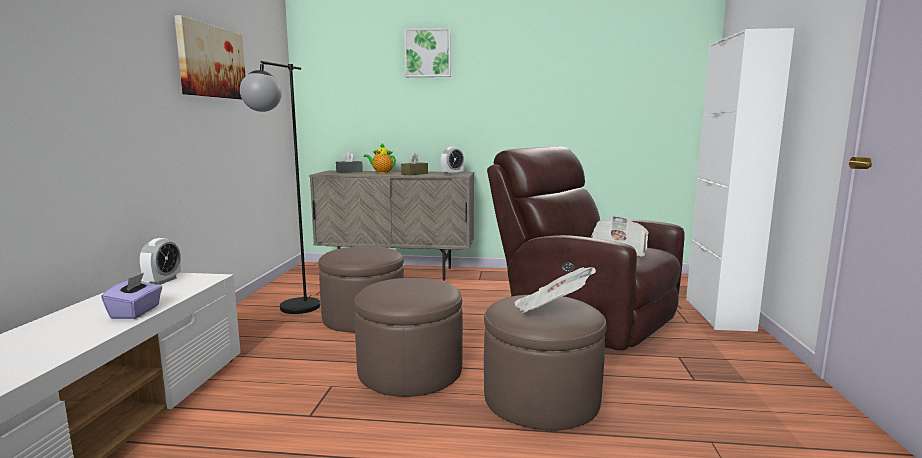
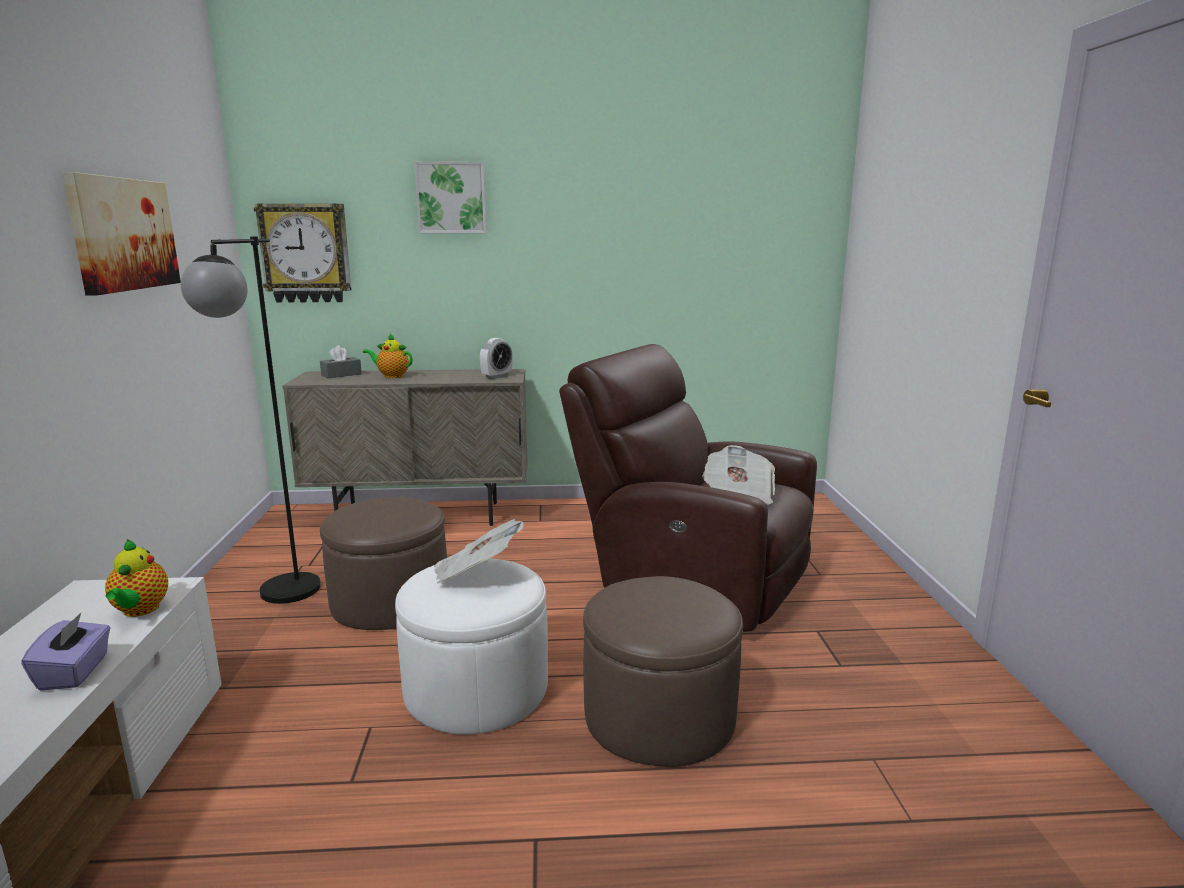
camera: 10 degrees left, 5 degrees up
(163, 281) = (95, 601): alarm clock -> none
(187, 287) = (139, 610): none -> teapot
(332, 91) = (306, 253): none -> wall clock
(410, 370) = (476, 689): brown ottoman -> white ottoman
(414, 174) = (442, 378): brown tissue box -> none
(551, 310) = (672, 607): newspaper -> newspaper (476, 573)
(718, 314) = (855, 557): white cabinet -> none

